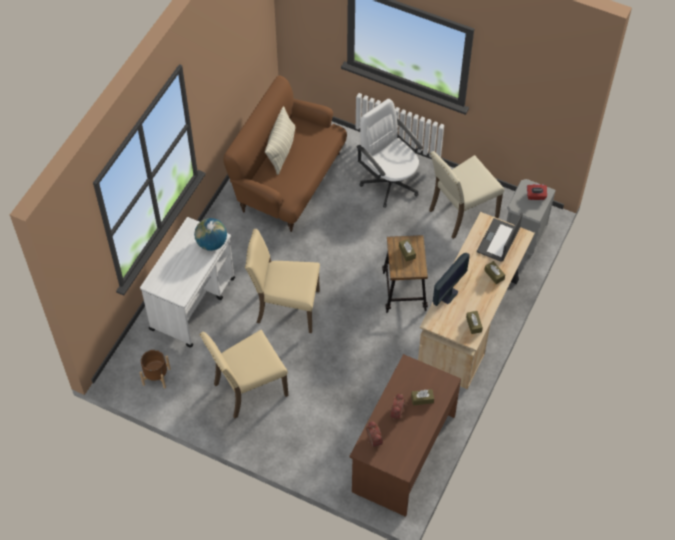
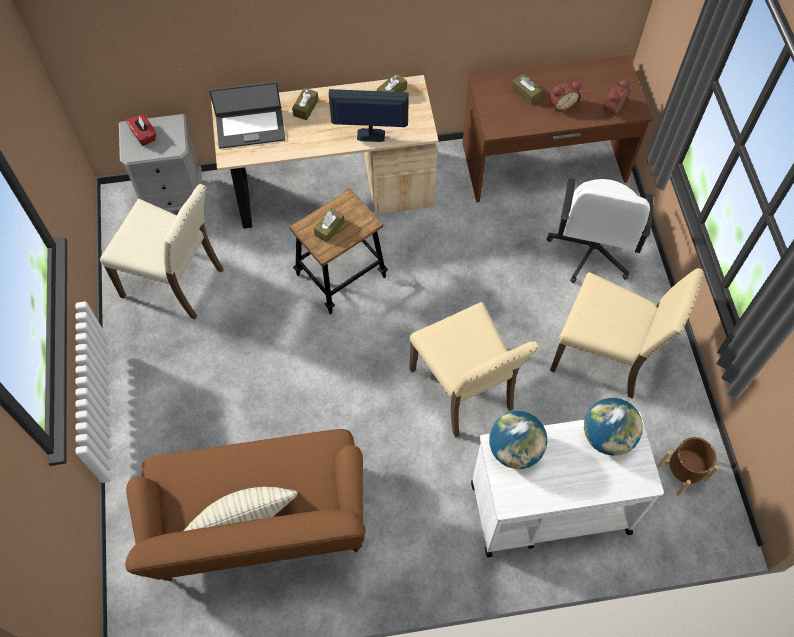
camera: 125 degrees left, 5 degrees up
(184, 284) = (607, 436): none -> globe
(390, 182) = (177, 391): white office chair -> white office chair (591, 250)

